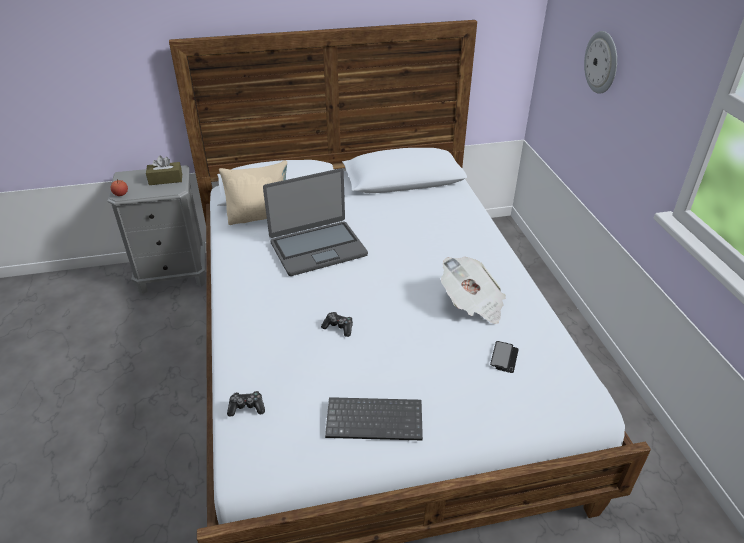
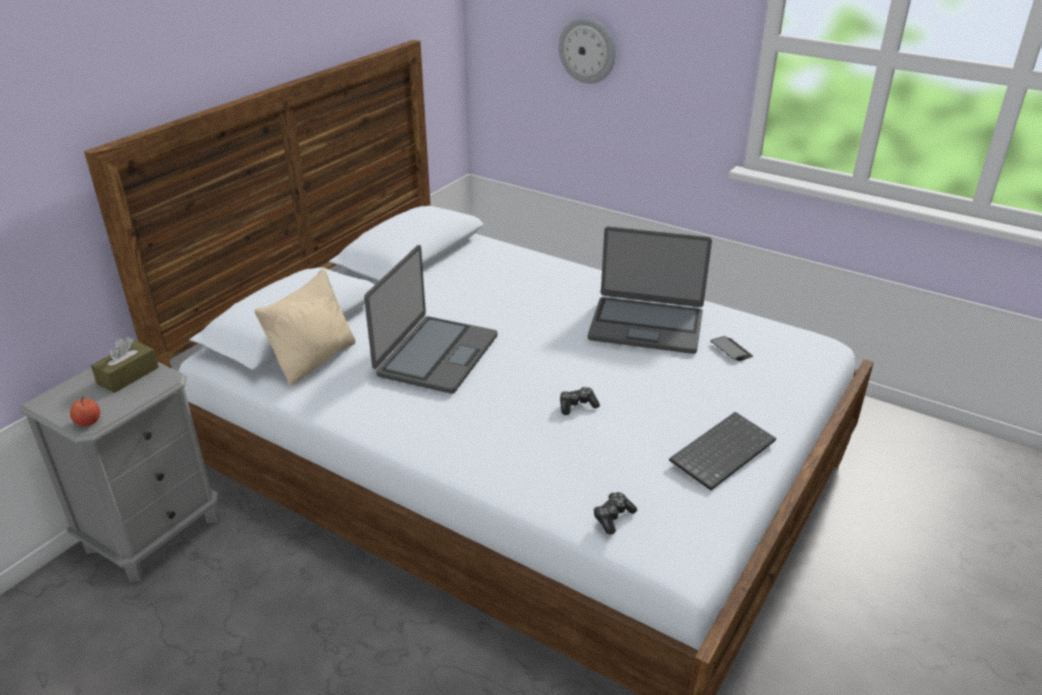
camera: 45 degrees left, 5 degrees down
(472, 303) = (646, 325): newspaper -> laptop

